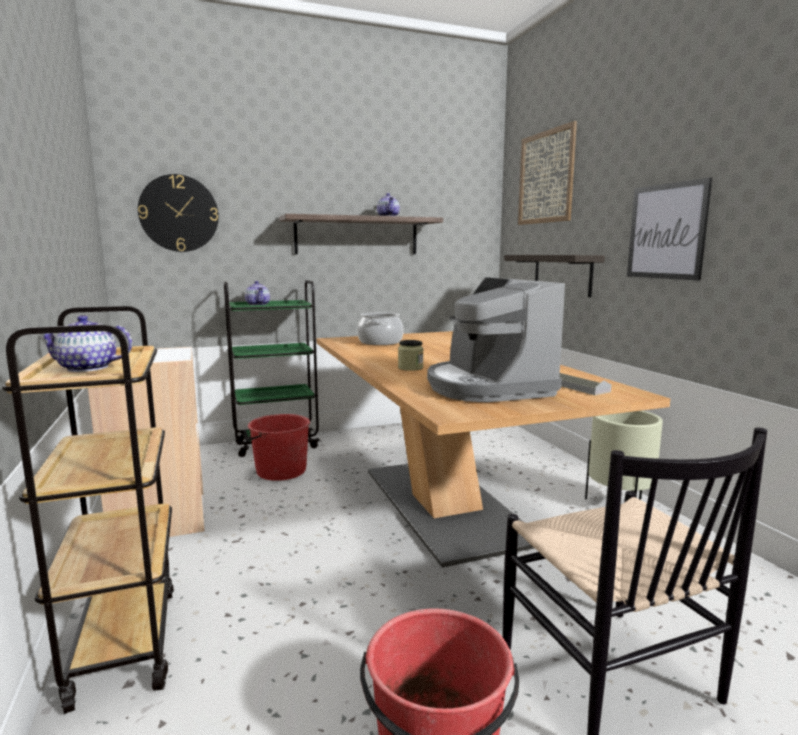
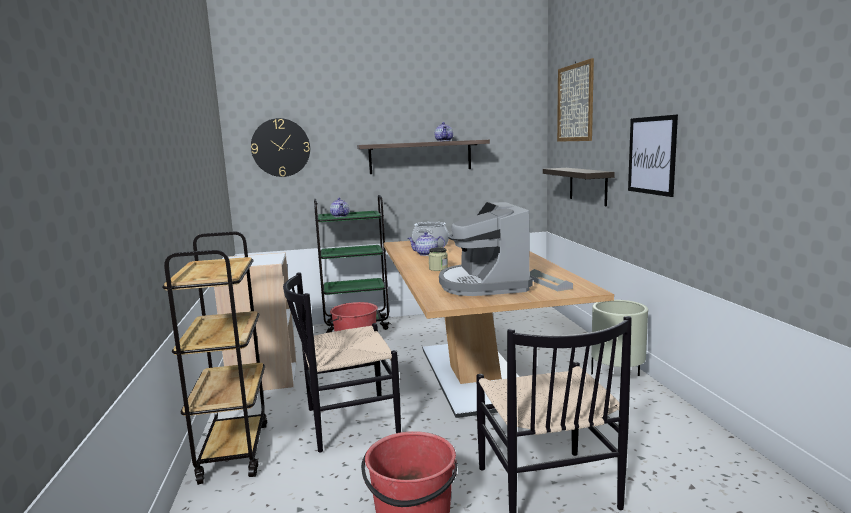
camera: 10 degrees right, 0 degrees up
(88, 368) = (209, 274): teapot -> teapot (427, 254)
(293, 584) = (347, 423): none -> black chair

